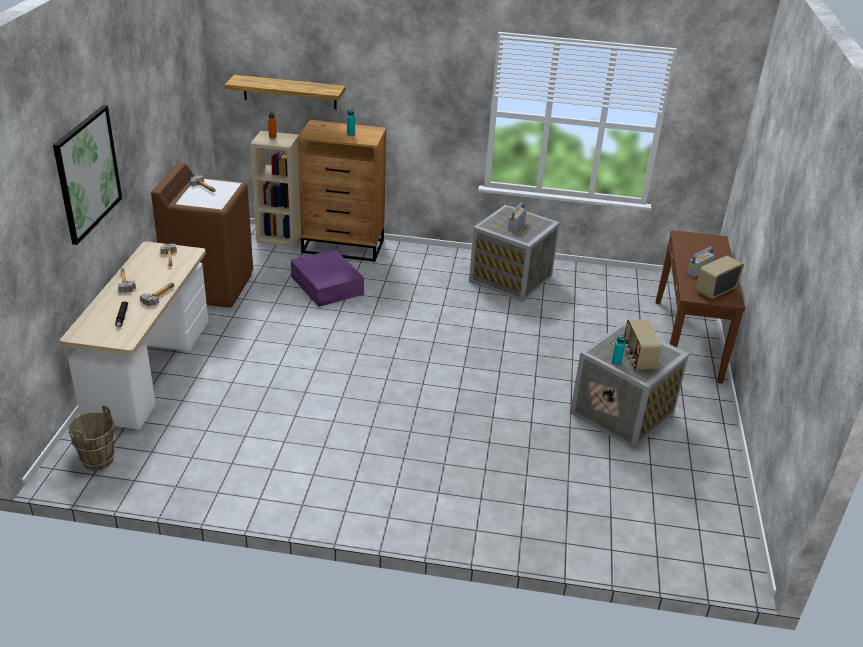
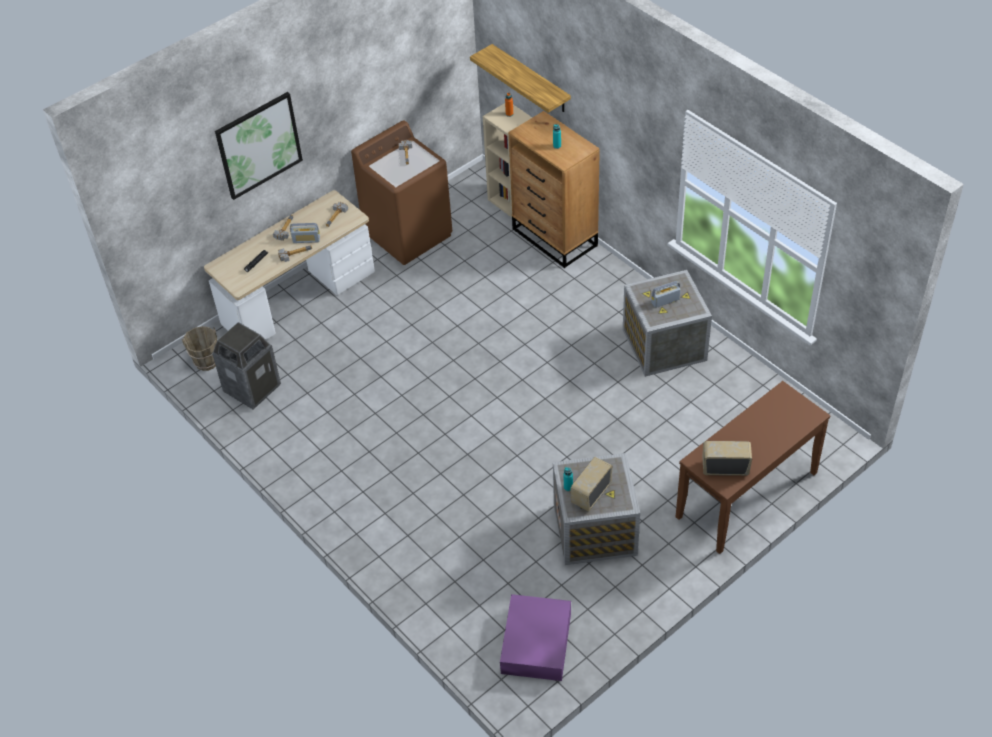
camera: 45 degrees right, 15 degrees up
(178, 458) = (252, 388): none -> trash can
(327, 286) = (497, 277): purple storage box -> purple storage box (535, 644)
(699, 271) = (741, 440): radio -> radio (306, 240)

